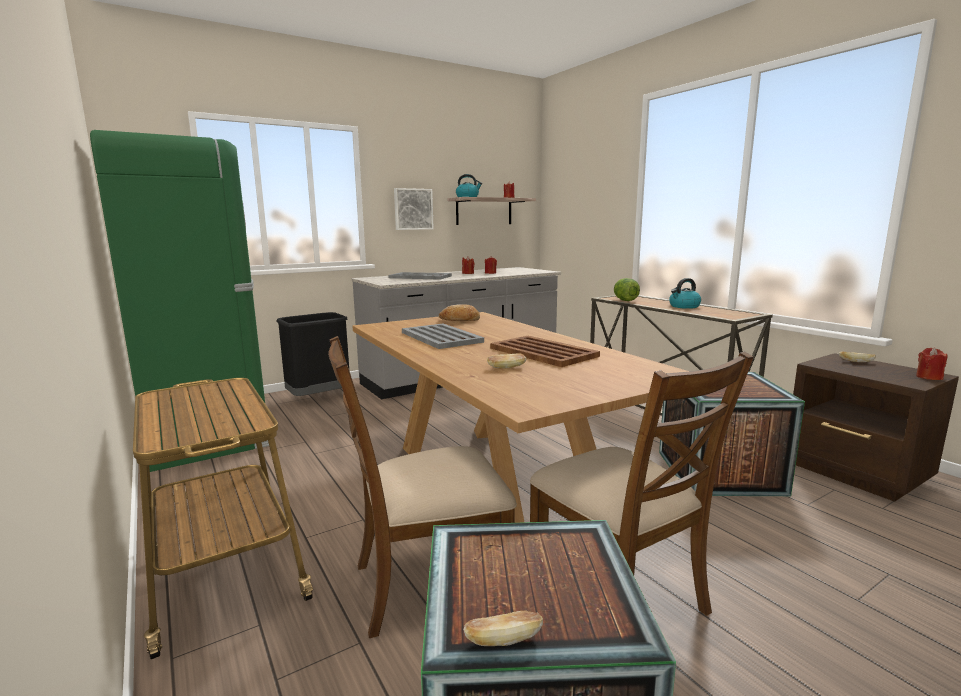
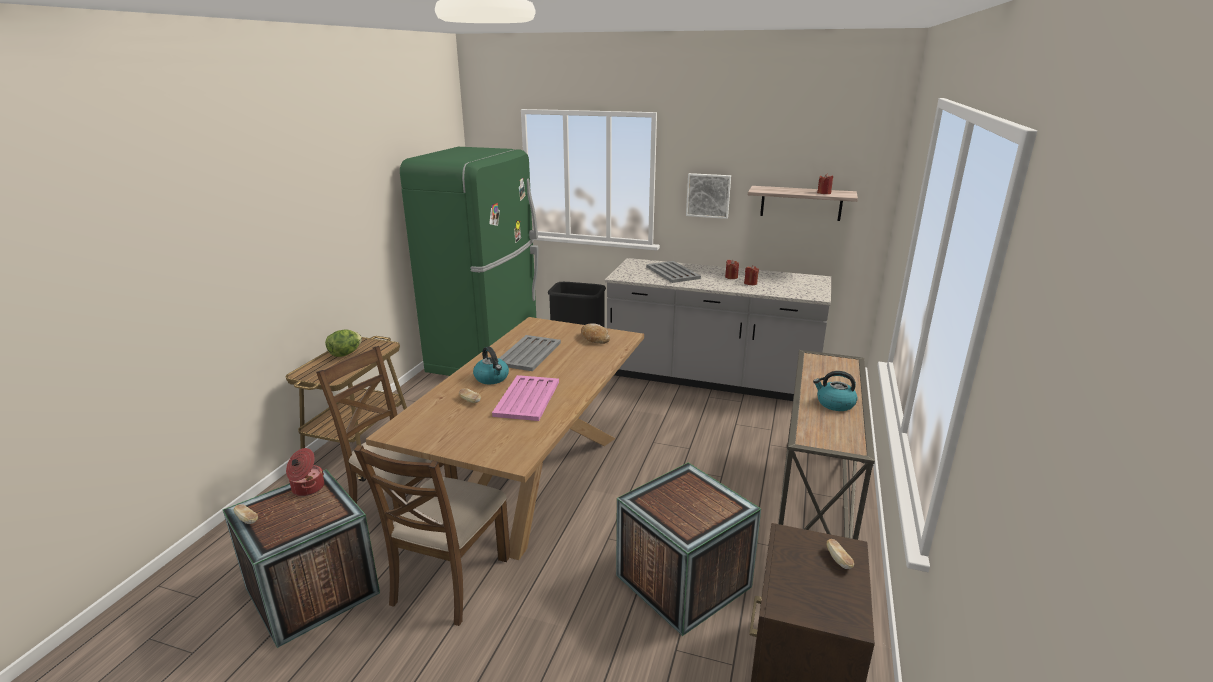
camera: 50 degrees right, 10 degrees up
(468, 197) = (765, 189): kettle -> kettle (492, 378)
(471, 552) = (307, 488): none -> cooking pot
(542, 352) = (527, 398): brown tray -> pink tray
(625, 300) = (811, 368): lettuce -> lettuce (345, 354)
(929, 377) = (830, 618): red candle -> none

